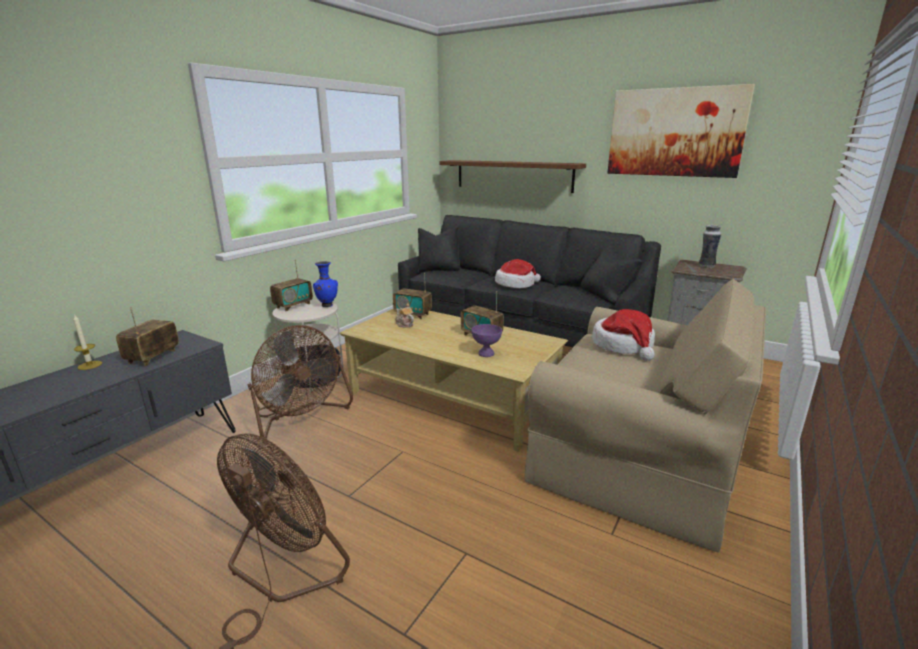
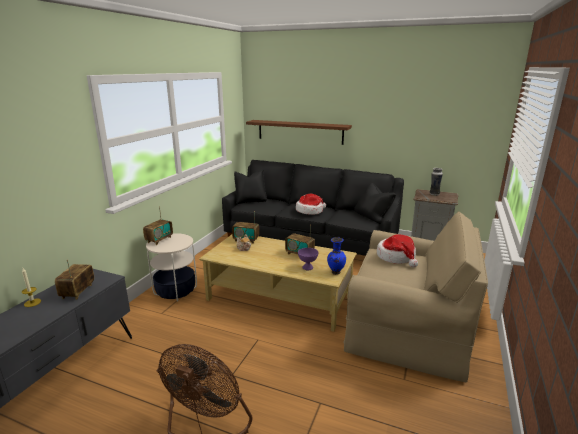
camera: 10 degrees left, 0 degrees up
(296, 419) = (173, 323): brown fan -> none
(327, 305) = (184, 238): blue vase -> blue vase (335, 272)
(675, 132) = (410, 107): picture -> none

